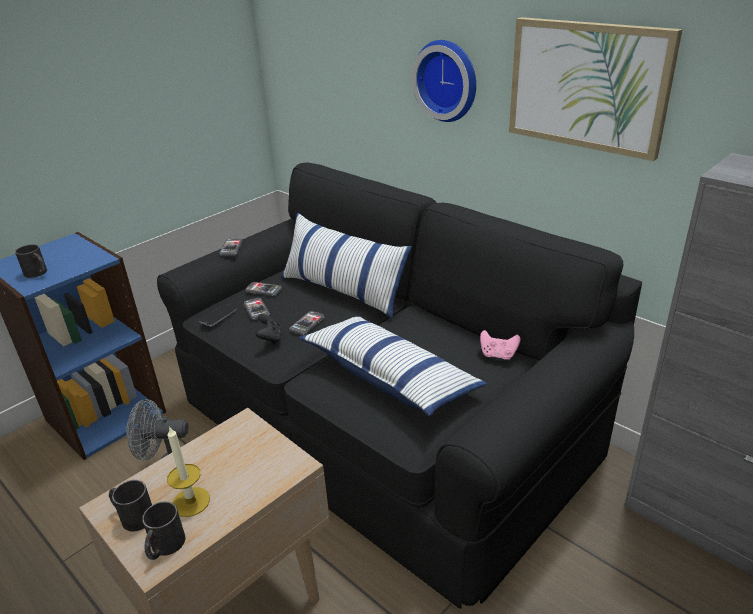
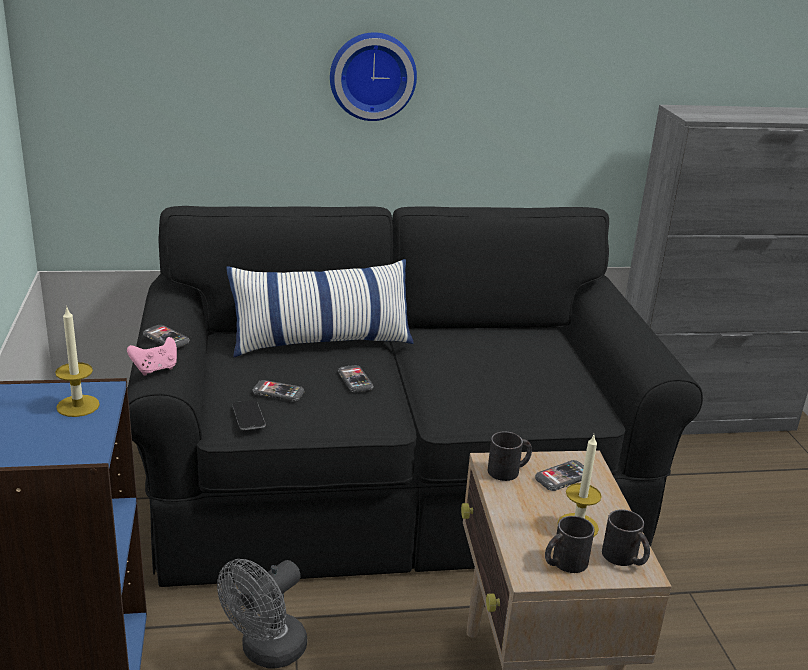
camera: 55 degrees left, 5 degrees down
(38, 273) = (54, 438): black mug -> black mug (509, 470)
(77, 262) = (78, 406): none -> candle
(264, 290) = (244, 374): phone -> phone (563, 477)
(270, 339) = (348, 407): black game controller -> none
(390, 377) = (502, 383): pillow -> none
(498, 355) = (537, 333): pink game controller -> pink game controller (155, 369)
(587, 85) = (533, 65): picture -> none

